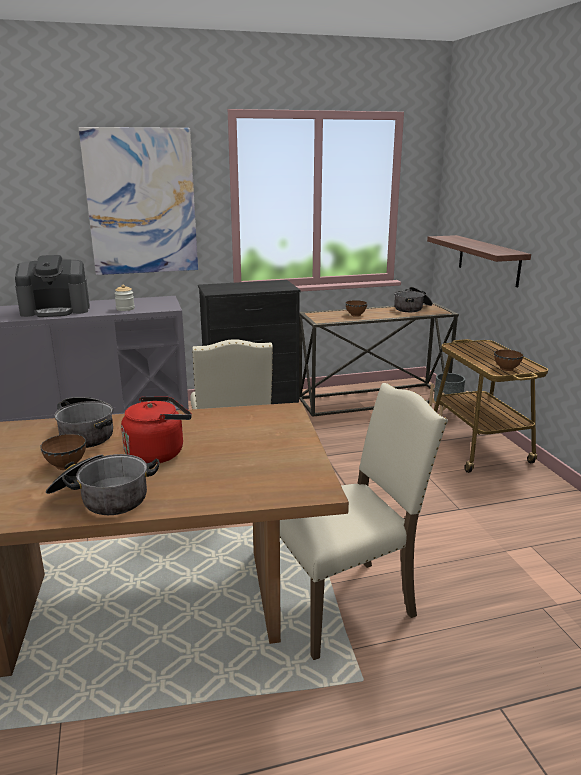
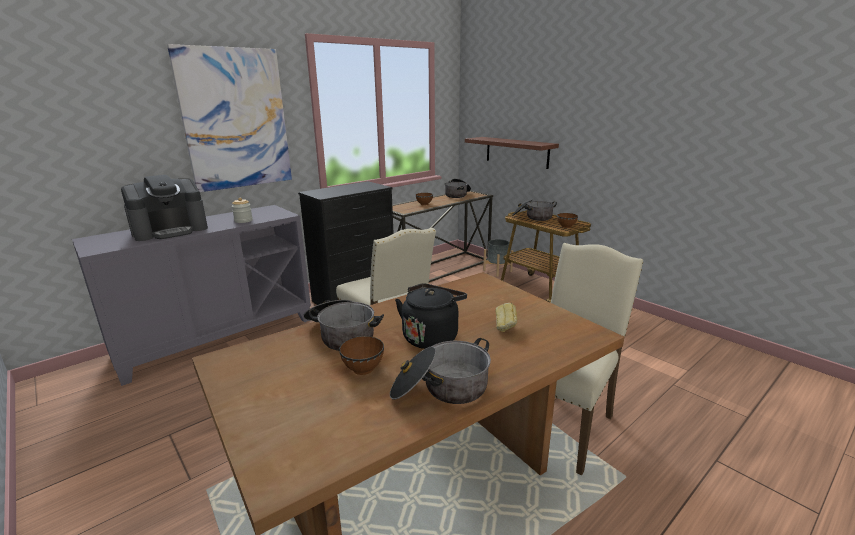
camera: 25 degrees left, 0 degrees up
(158, 453) = (431, 336): red kettle -> black kettle
(237, 462) = (505, 327): none -> bread
(477, 350) = (533, 217): none -> cooking pot

